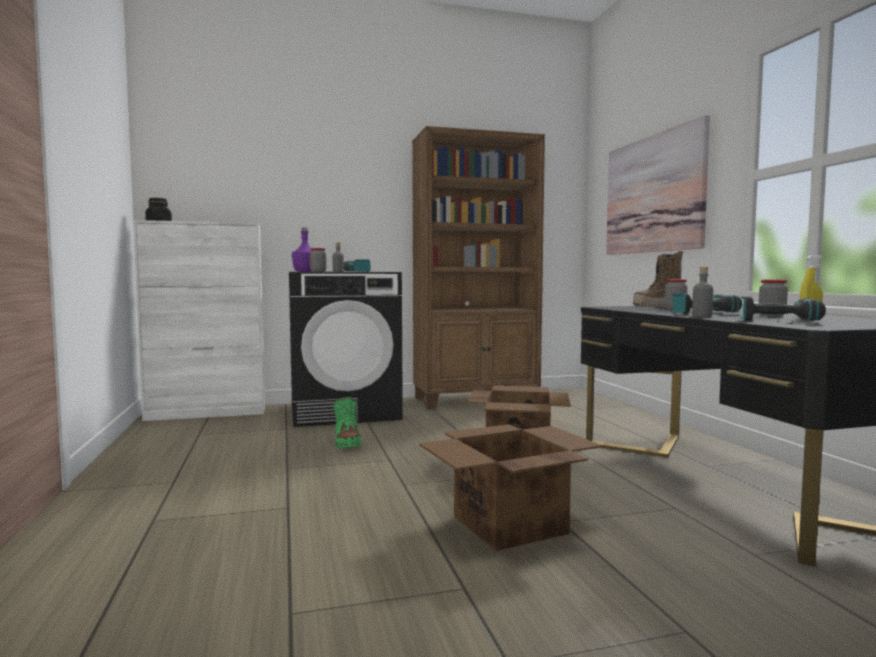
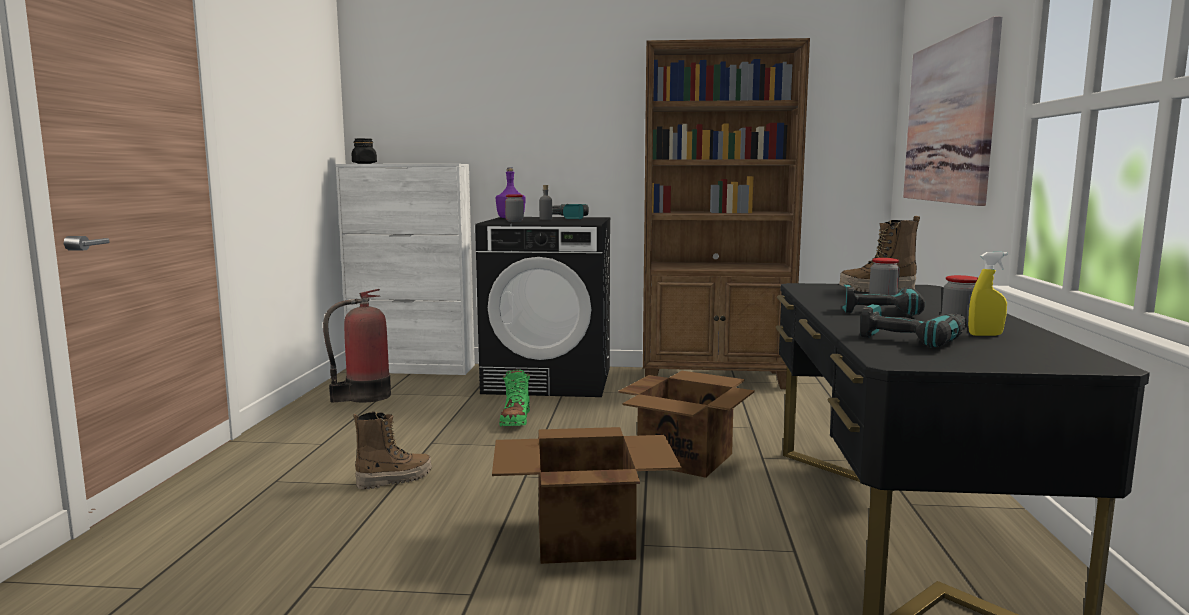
camera: 20 degrees right, 5 degrees up
(180, 439) = (365, 397): none -> fire extinguisher
(282, 502) = (394, 479): none -> boot
(702, 316) = (849, 321): grey bottle -> none

